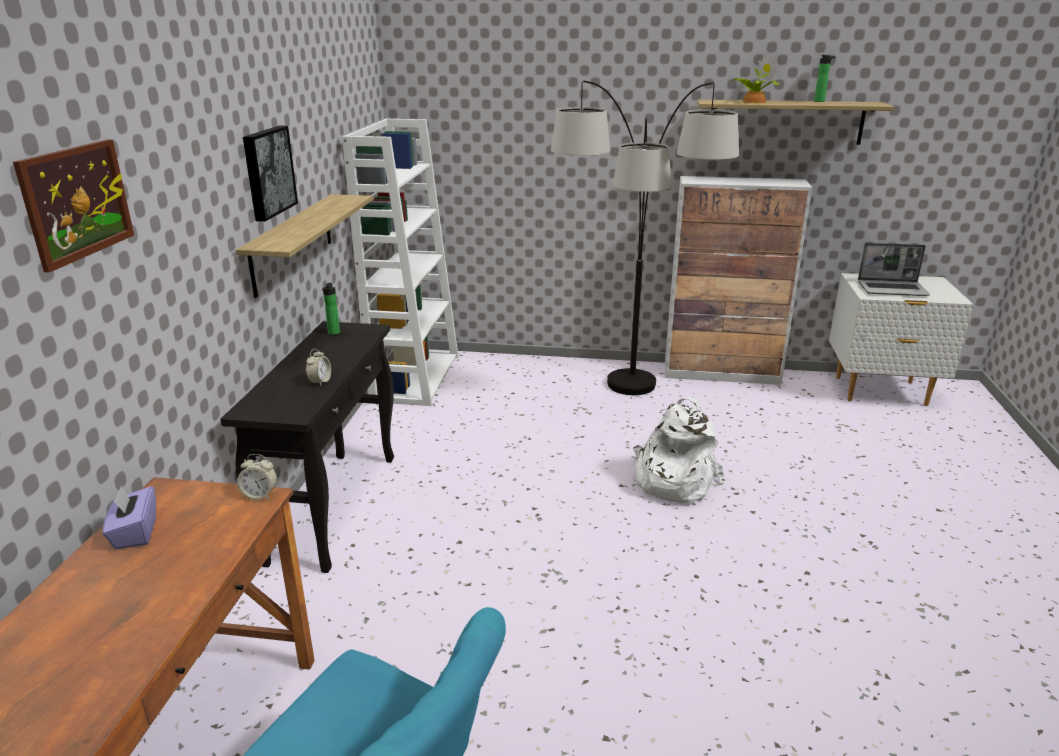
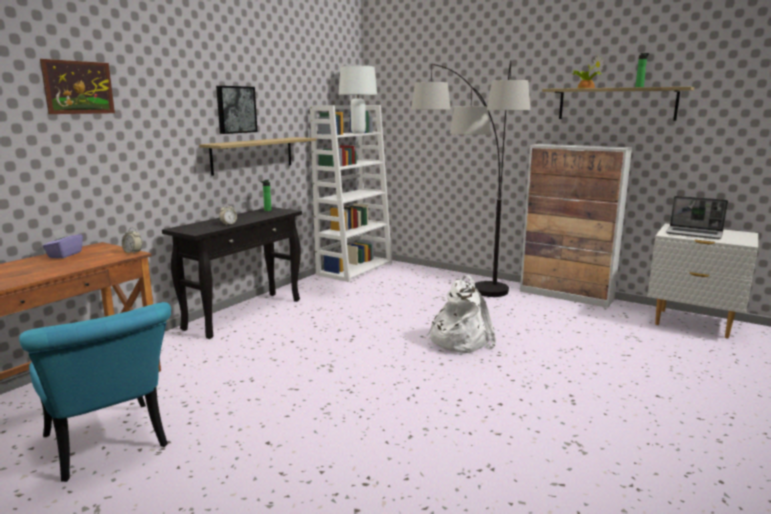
camera: 25 degrees right, 10 degrees down
(404, 170) = (358, 133): none -> white table lamp

